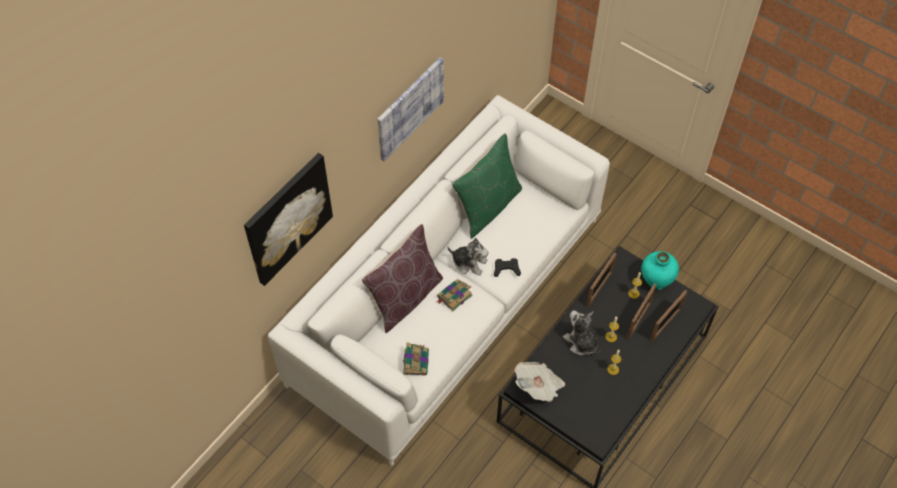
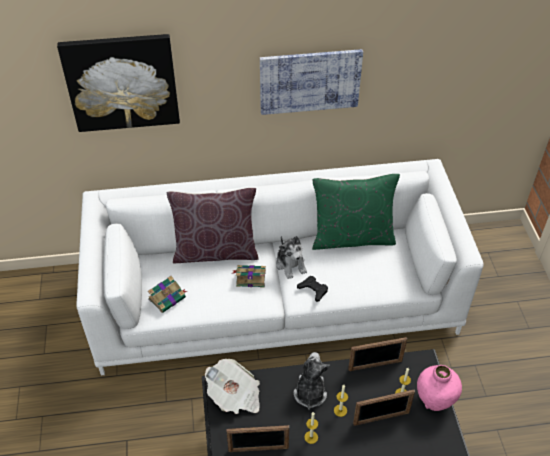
camera: 45 degrees right, 10 degrees down
(656, 280) = (434, 400): turquoise vase -> pink vase
(665, 324) = (402, 442): picture frame -> picture frame (258, 449)

